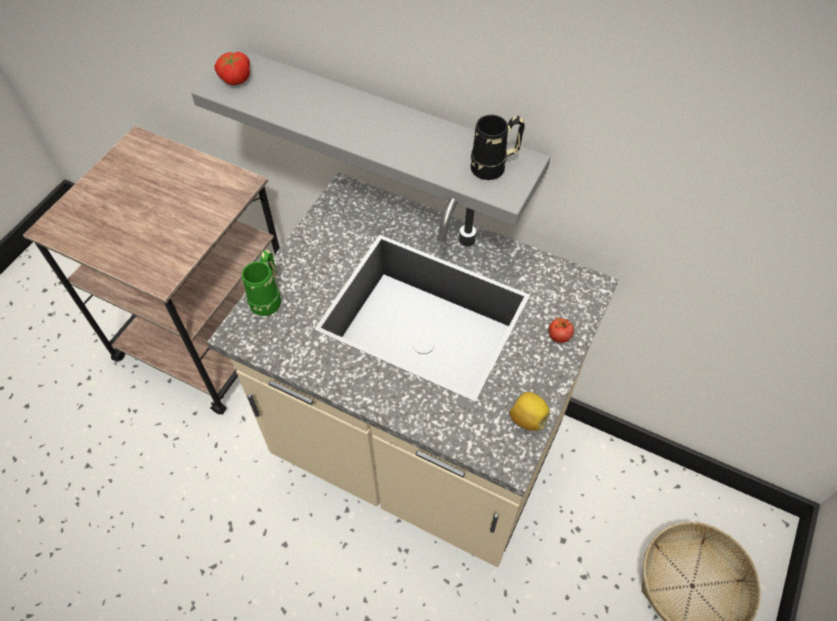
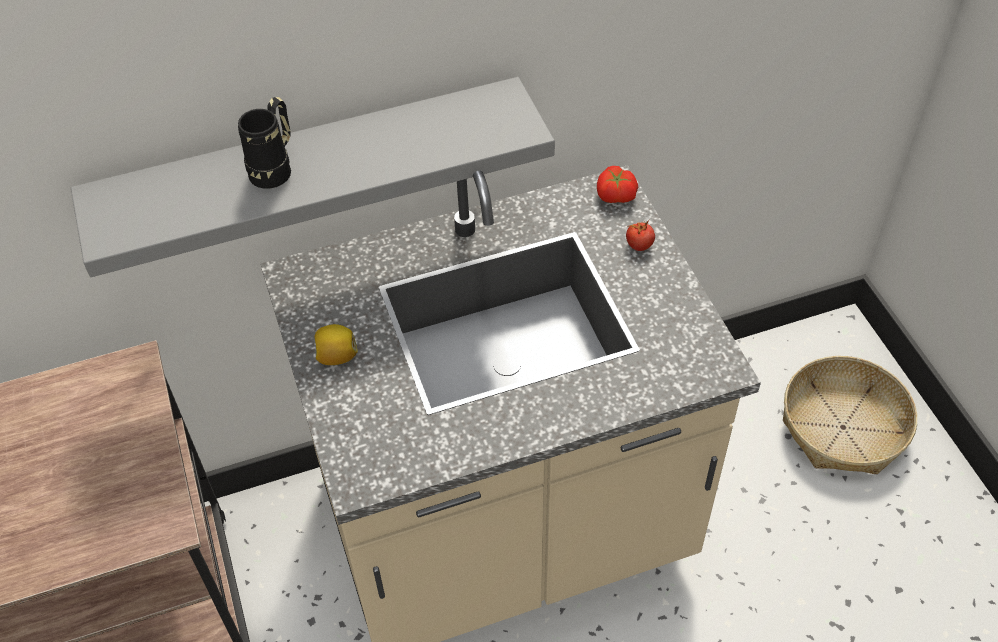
camera: 45 degrees left, 5 degrees down
(234, 78) = (115, 215): tomato -> tomato (615, 196)
(268, 298) = (345, 426): green mug -> none
(494, 167) = (486, 116): black mug -> black mug (275, 169)
(527, 418) = (695, 327): lemon -> lemon (336, 356)

